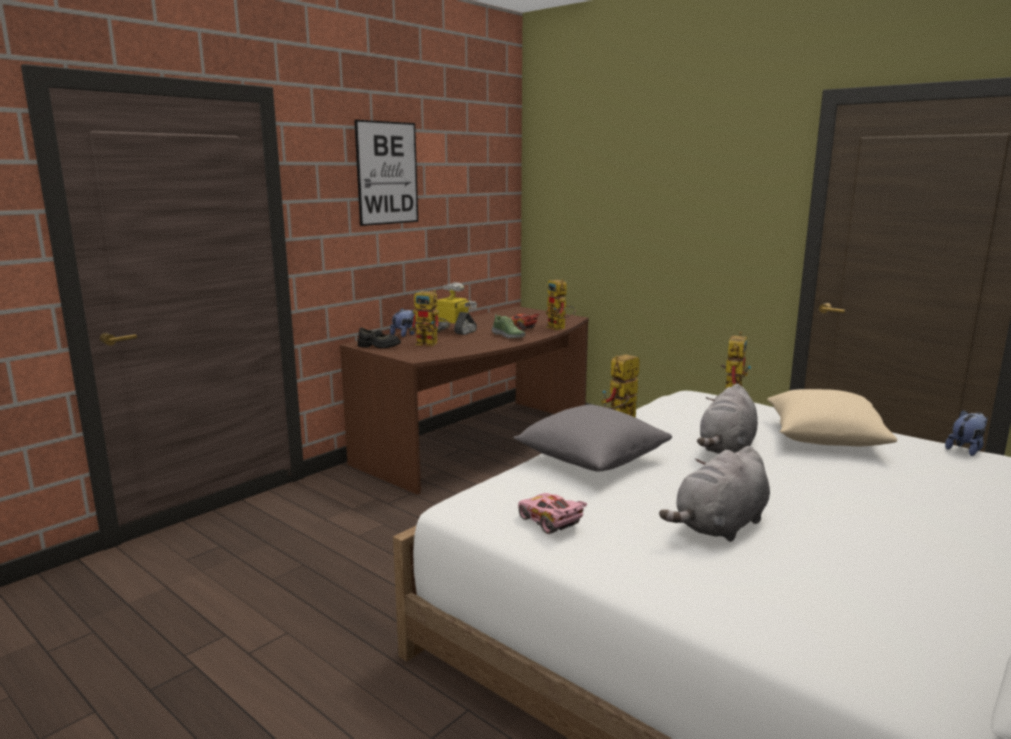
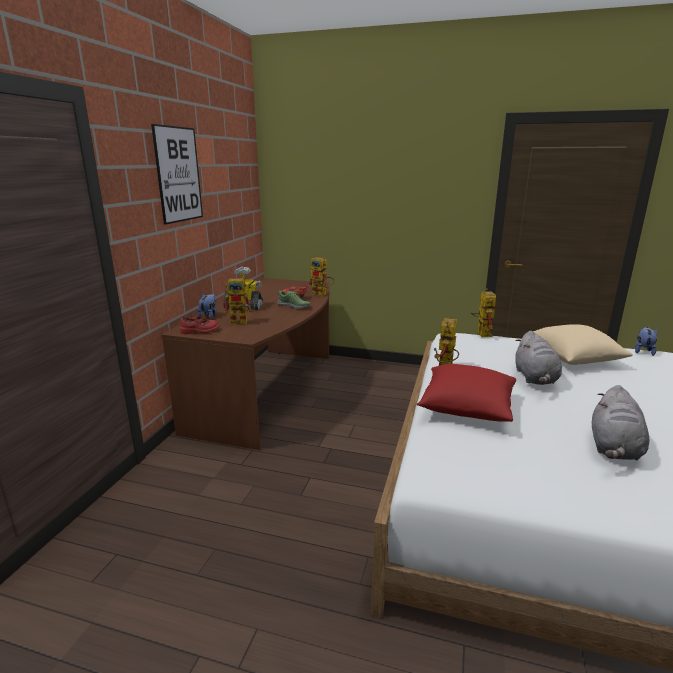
camera: 25 degrees left, 5 degrees up
(379, 346) = (200, 331): black shoe -> red shoe
(550, 522) = (514, 478): pink toy car -> none
(591, 459) = (466, 408): grey pillow -> red pillow

